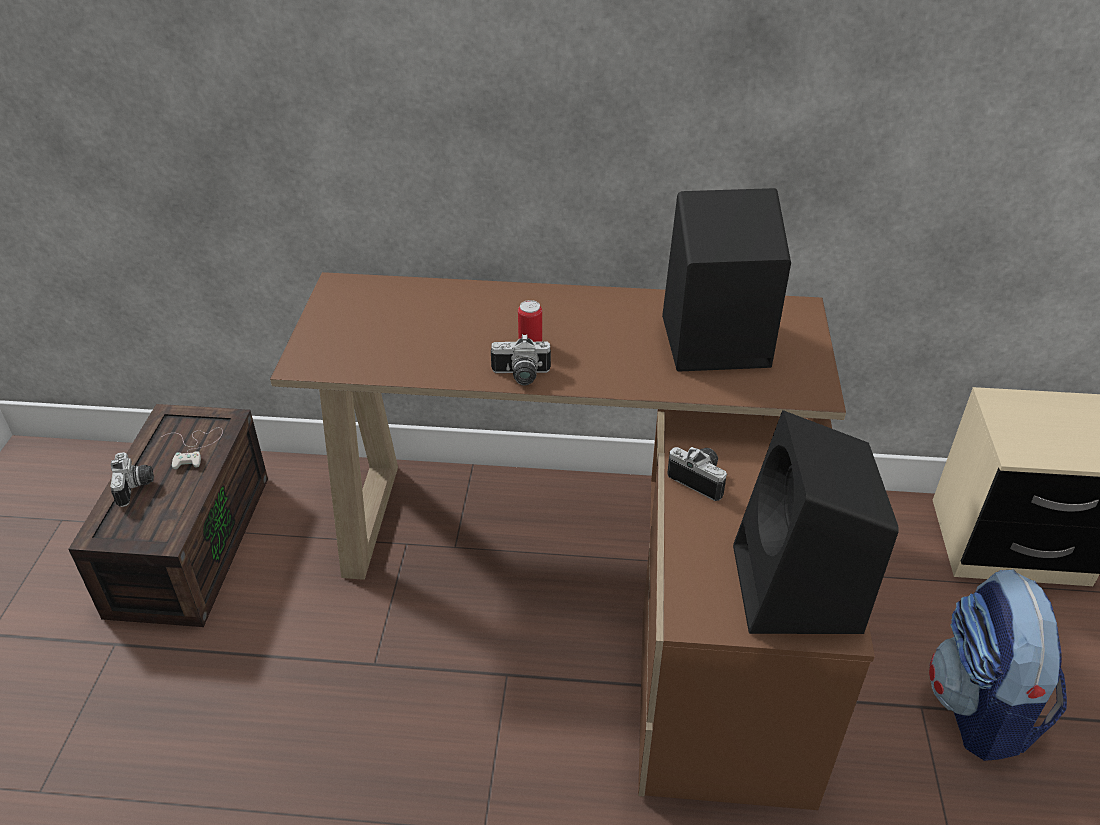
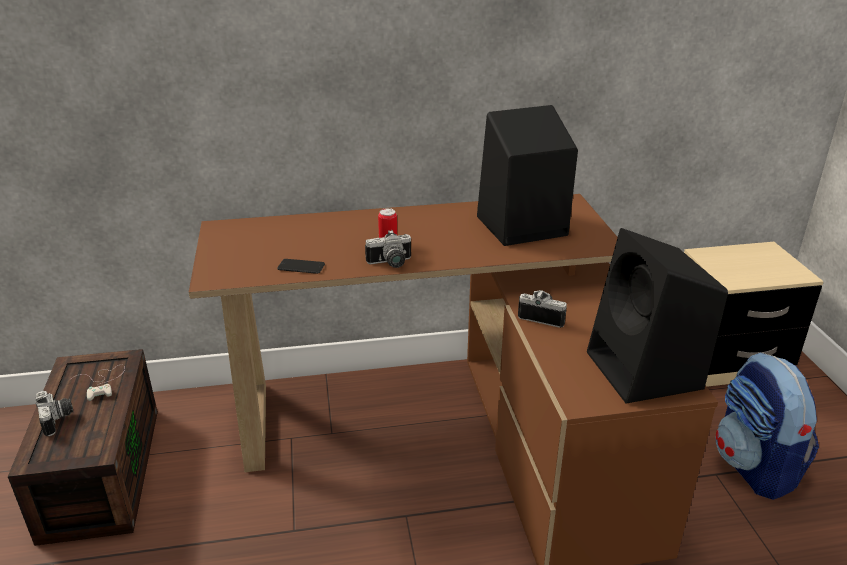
camera: 15 degrees left, 10 degrees down
(411, 363) = (301, 267): none -> phone

